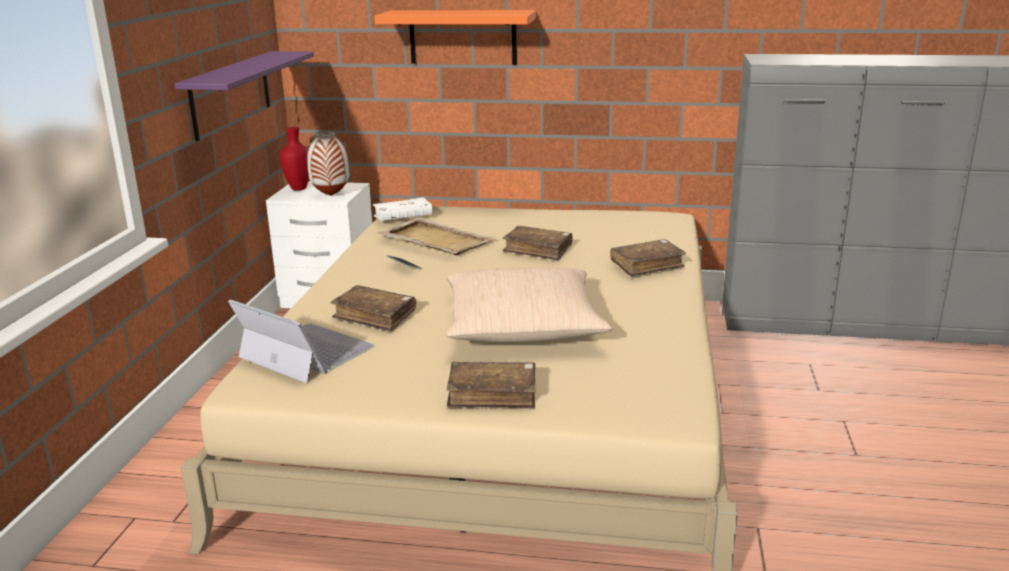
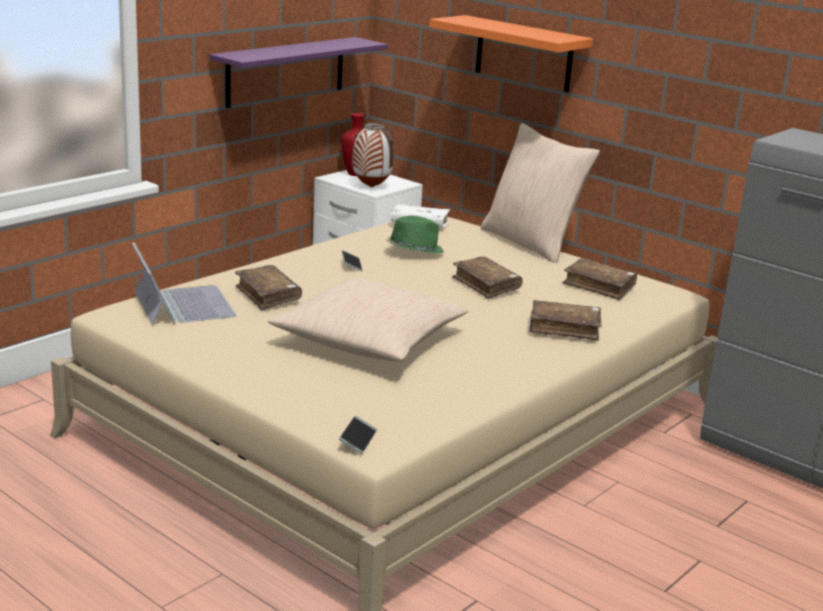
camera: 30 degrees right, 0 degrees up
(435, 240) = (413, 251): beige tray -> green hat
(492, 394) = (263, 379): brown book -> brown book (599, 286)
(512, 209) = (531, 243): none -> beige pillow
(657, 417) = (358, 440): none -> phone

